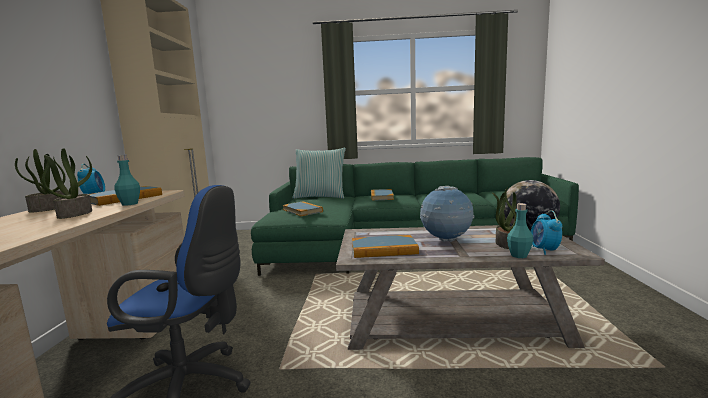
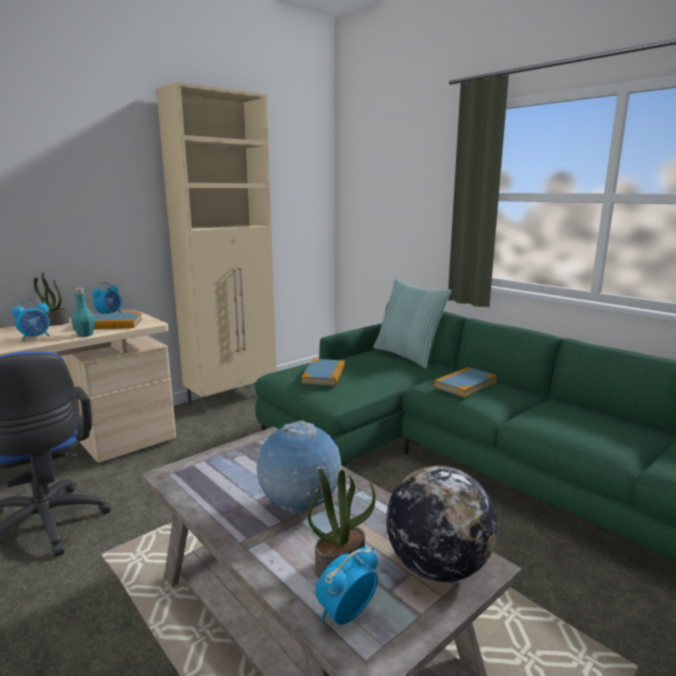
camera: 45 degrees right, 5 degrees up
(75, 214) = (35, 337): potted plant -> alarm clock
(384, 249) = (216, 479): book -> none
(519, 255) = (291, 594): turquoise bottle -> none

